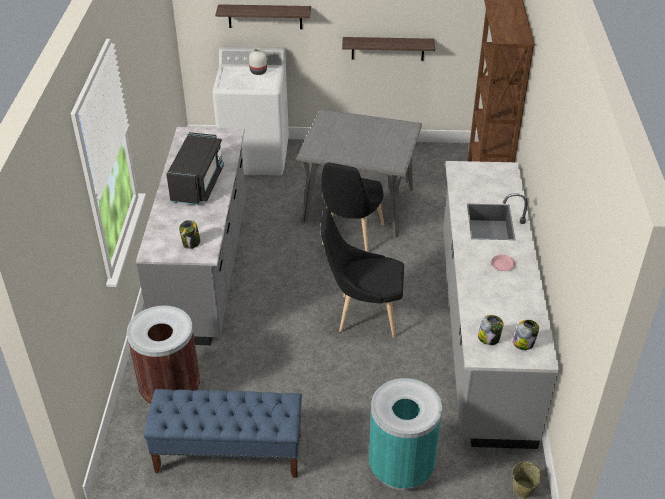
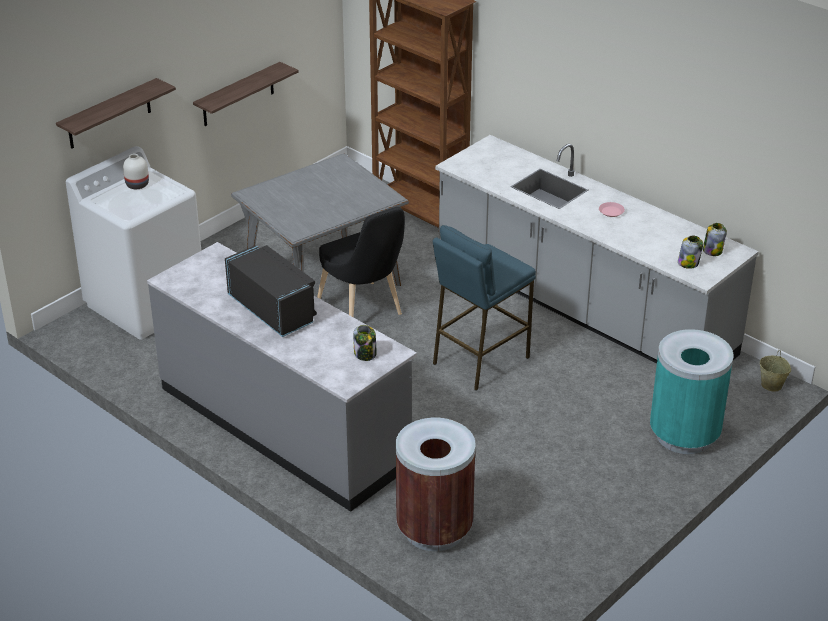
camera: 50 degrees left, 5 degrees down
(228, 453) = (559, 528): blue bench -> none
(363, 315) = (479, 360): black chair -> blue stool

